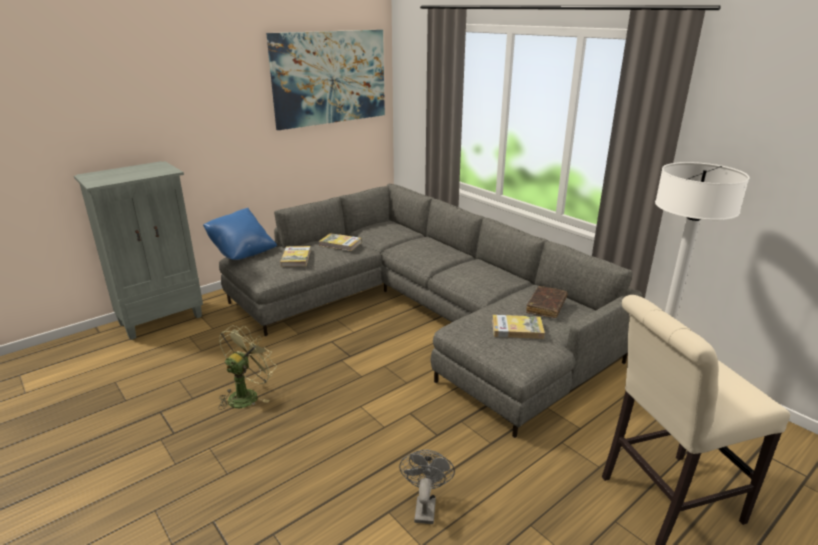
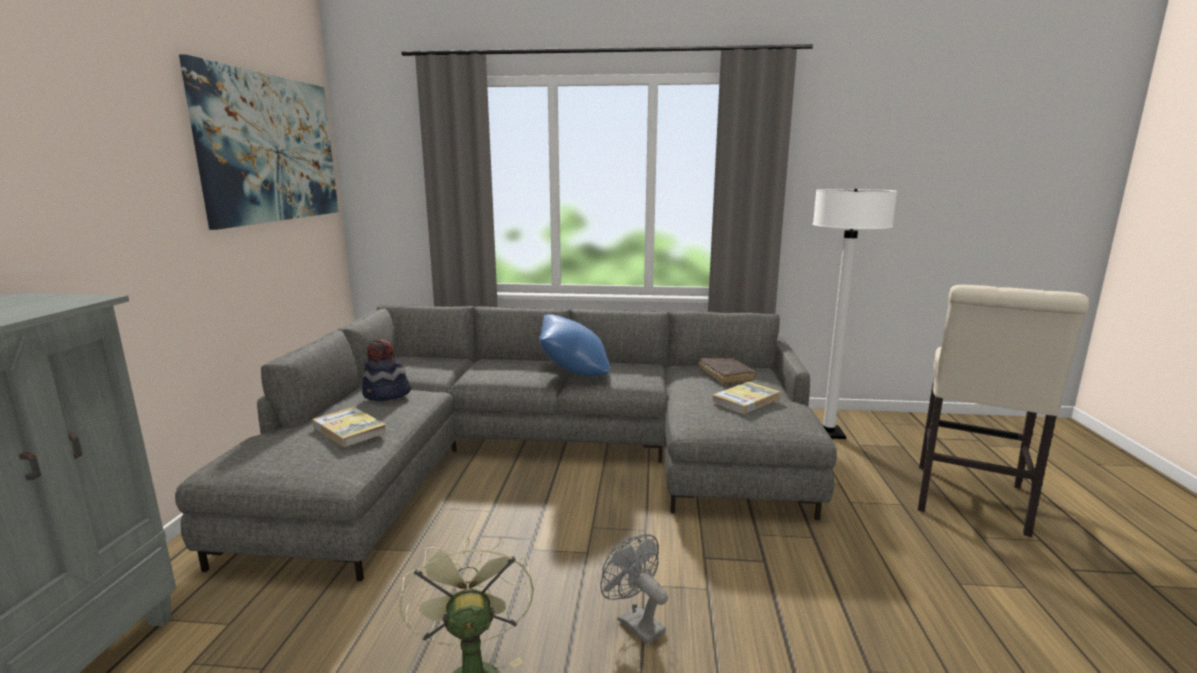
camera: 45 degrees left, 10 degrees down
(242, 252) = (222, 457): blue pillow -> blue pillow (574, 372)
(340, 244) = (386, 394): book -> hat
(425, 506) = (881, 636): grey fan -> grey fan (635, 623)

